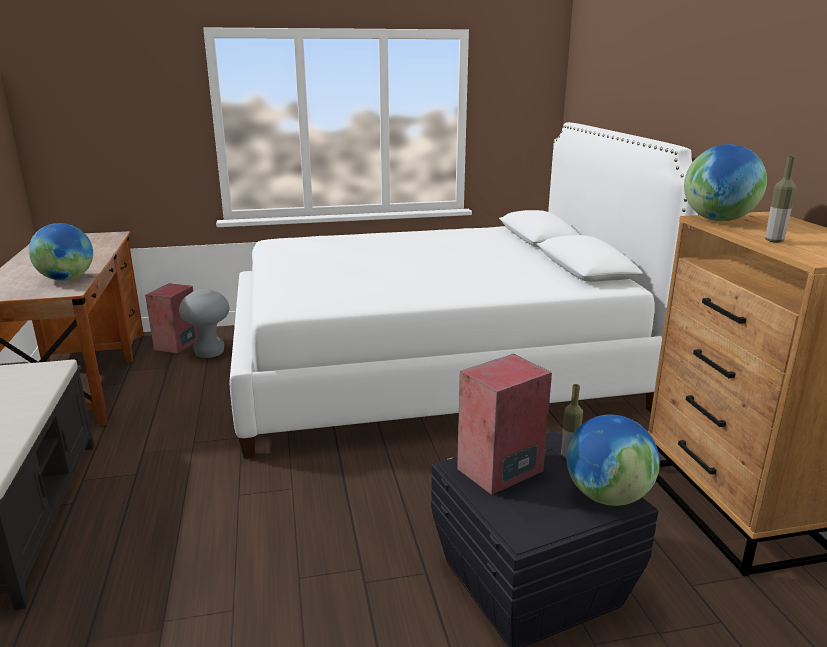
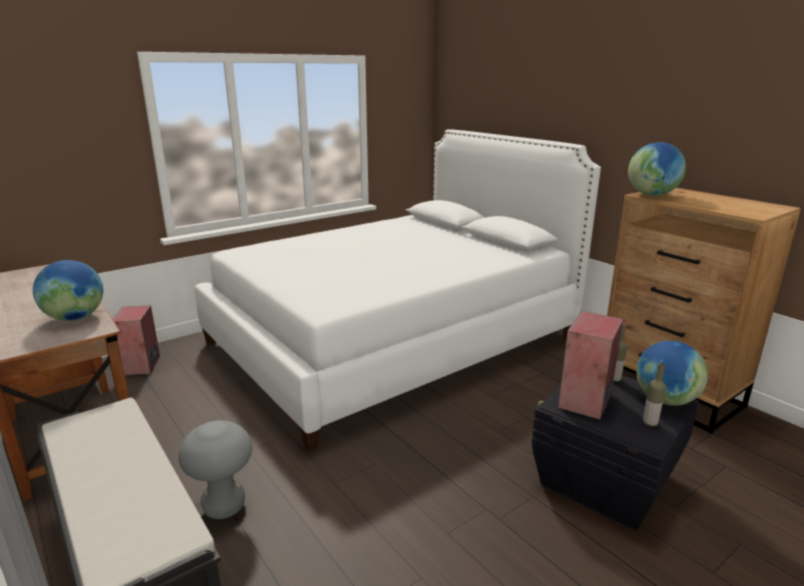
camera: 25 degrees left, 0 degrees up
(209, 353) = (184, 367): grey stool -> grey stool (224, 507)
(774, 241) = (709, 206): bottle -> bottle (650, 423)

